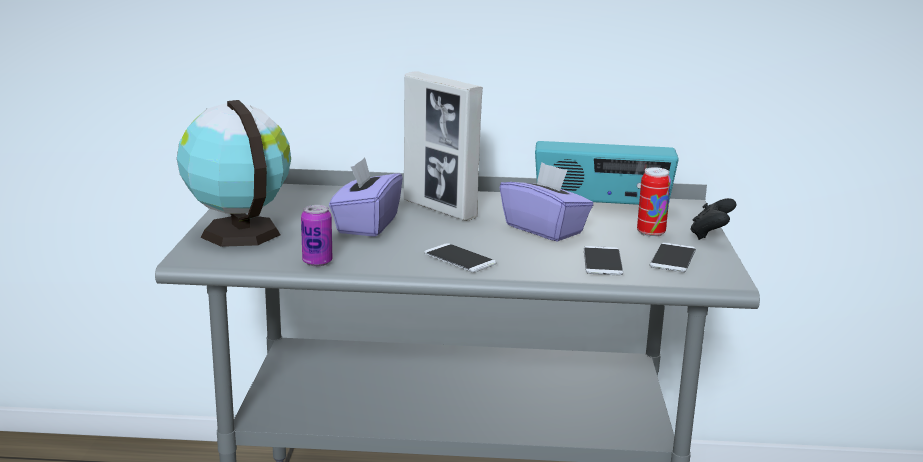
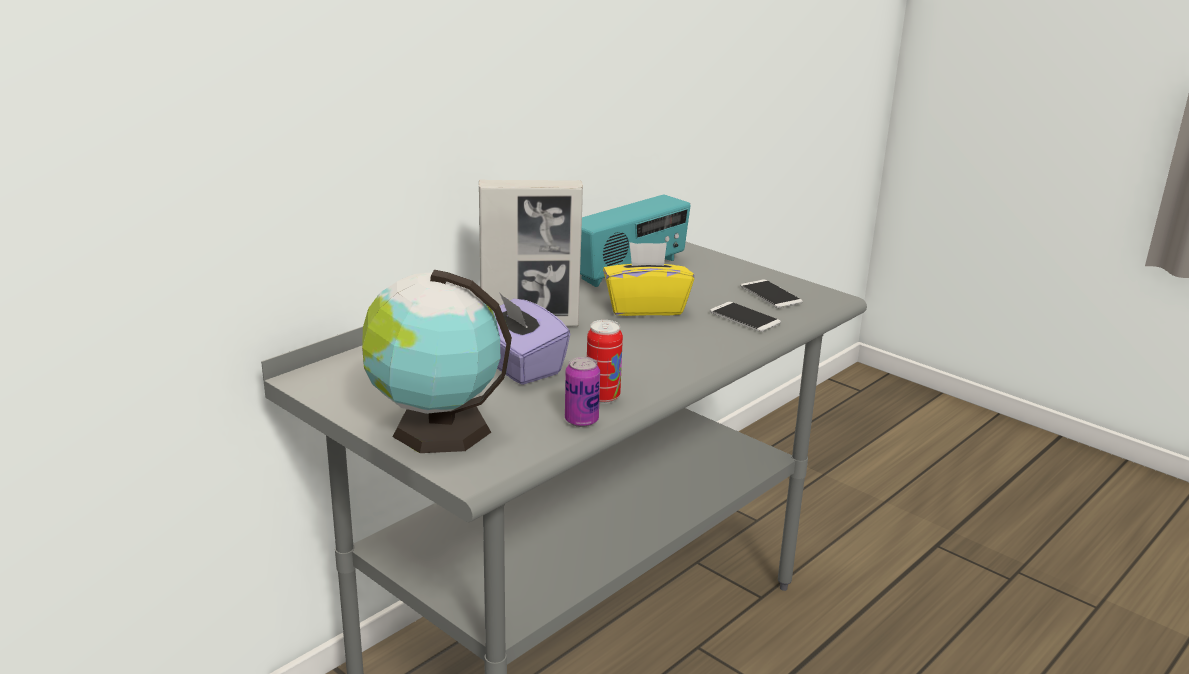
camera: 50 degrees left, 5 degrees up
(459, 259) = (663, 362): phone -> none
(544, 229) = (645, 307): purple tissue box -> yellow tissue box
(651, 233) = (710, 279): can -> can (602, 397)
(710, 235) = (744, 265): black game controller -> none

